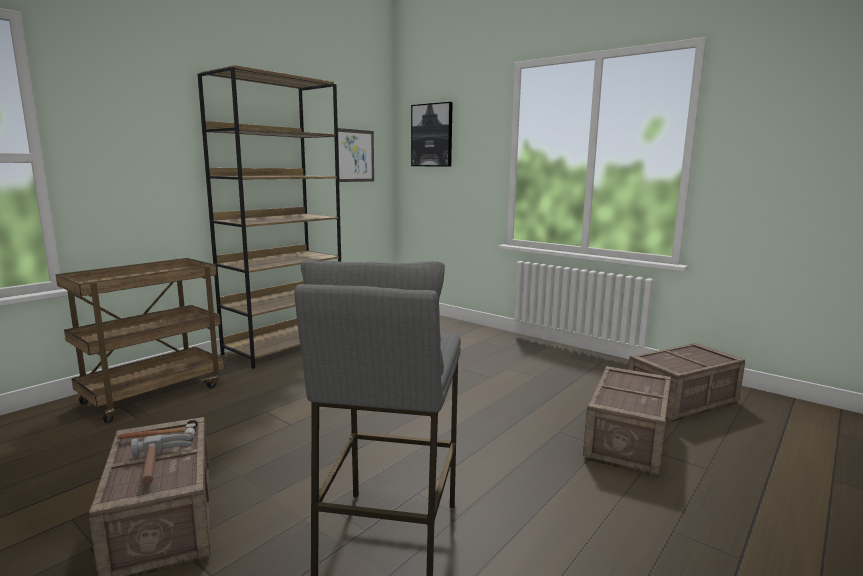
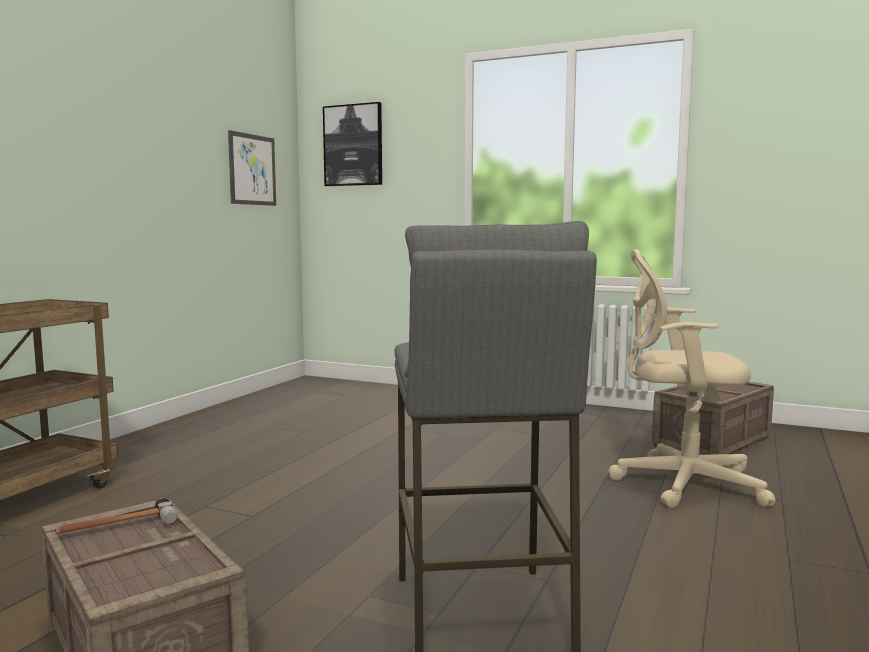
camera: 15 degrees left, 5 degrees down
(161, 465) = (155, 554): hammer -> none
(285, 346) = (179, 431): brown bookcase -> none
(625, 440) = (680, 483): crate -> beige office chair

